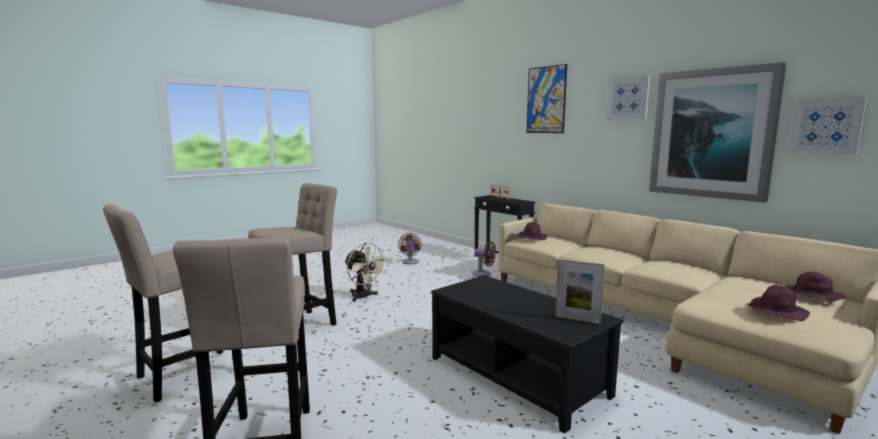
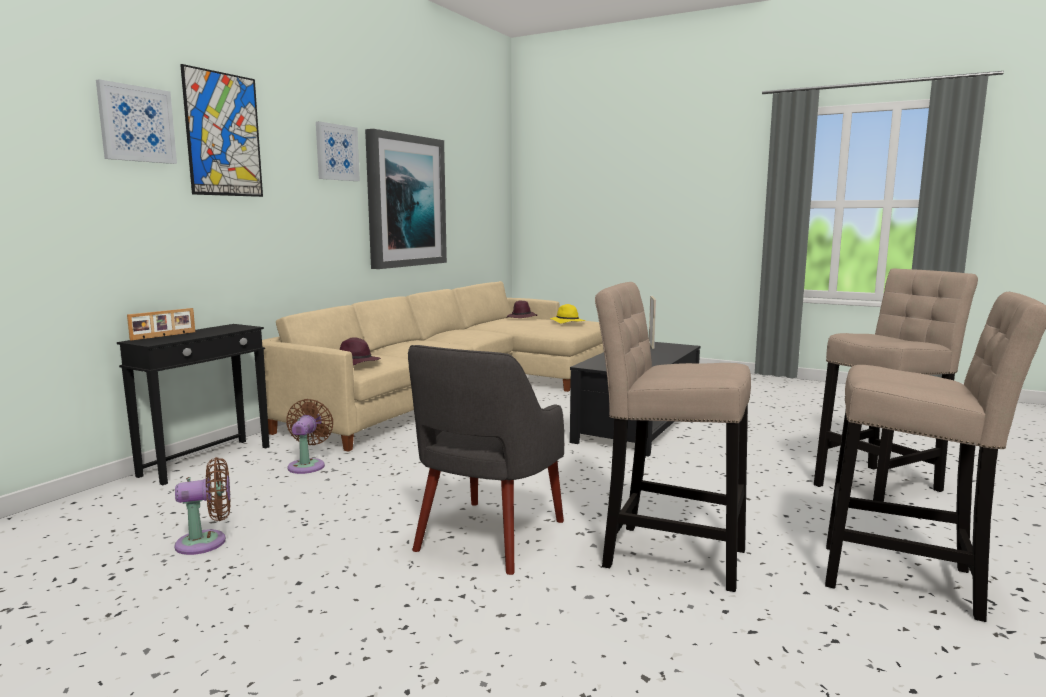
camera: 110 degrees left, 0 degrees up
(364, 297) = (489, 536): beige fan -> grey armchair
(776, 312) = (566, 322): purple hat -> yellow hat
(826, 126) = (456, 196): picture -> picture (136, 124)

